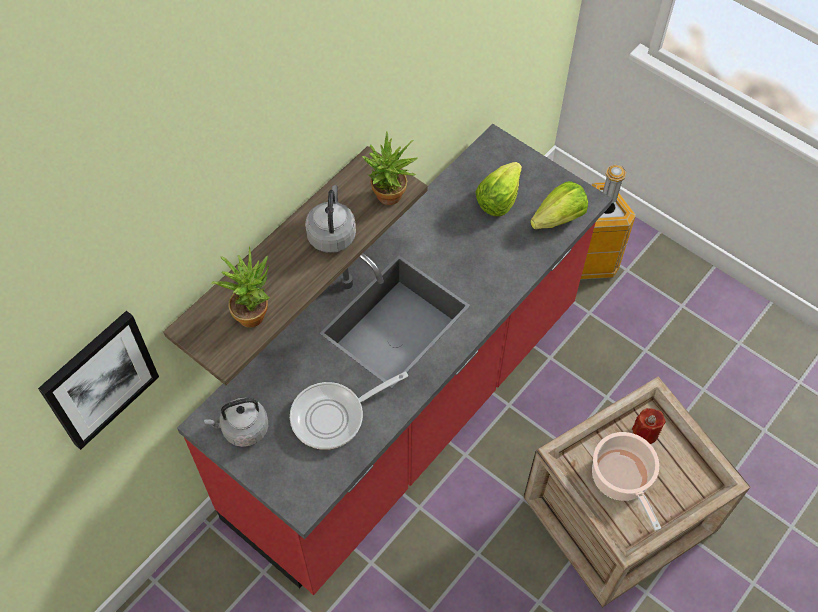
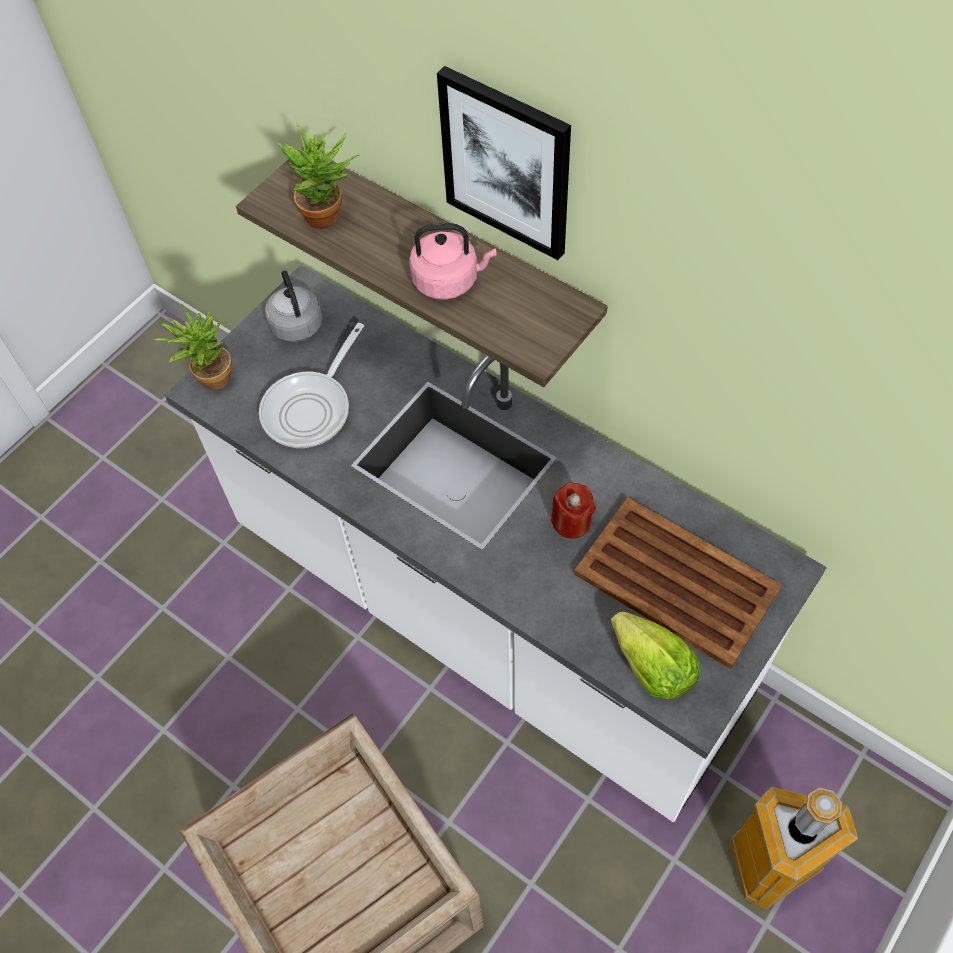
camera: 90 degrees right, 0 degrees up
(99, 379) = (233, 98): picture -> picture (507, 163)
(331, 234) = (449, 280): grey kettle -> pink kettle
(334, 416) = (311, 408): frying pan -> frying pan turned 120 degrees counterclockwise
(389, 200) = (512, 337): potted plant -> potted plant (209, 379)
(408, 412) = (485, 614): red counter -> white counter
(498, 199) = (675, 580): lettuce -> brown tray
(621, 480) = (317, 838): cooking pot -> none
(645, 432) = (392, 877): red candle -> red candle (571, 522)

